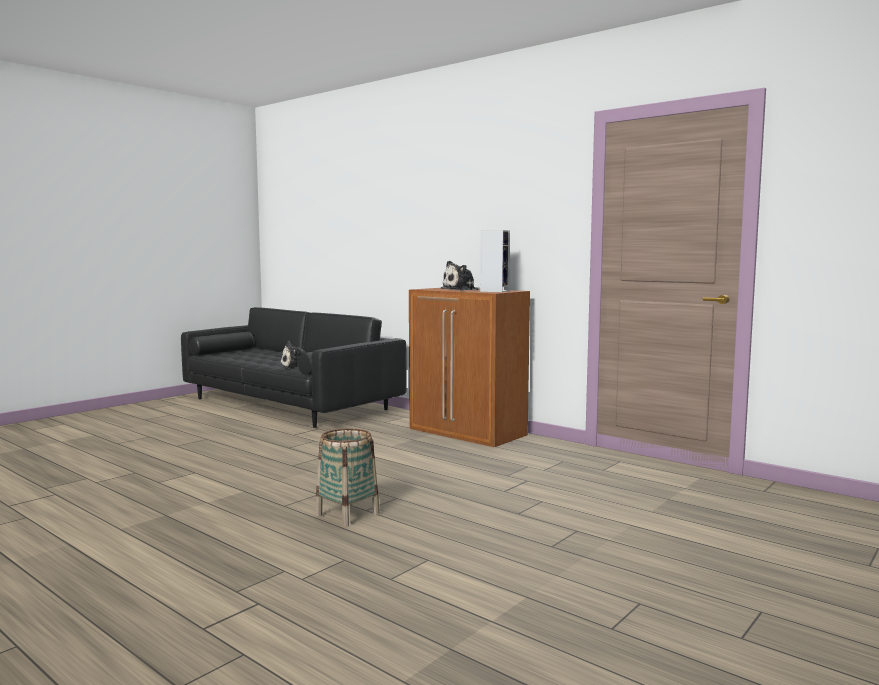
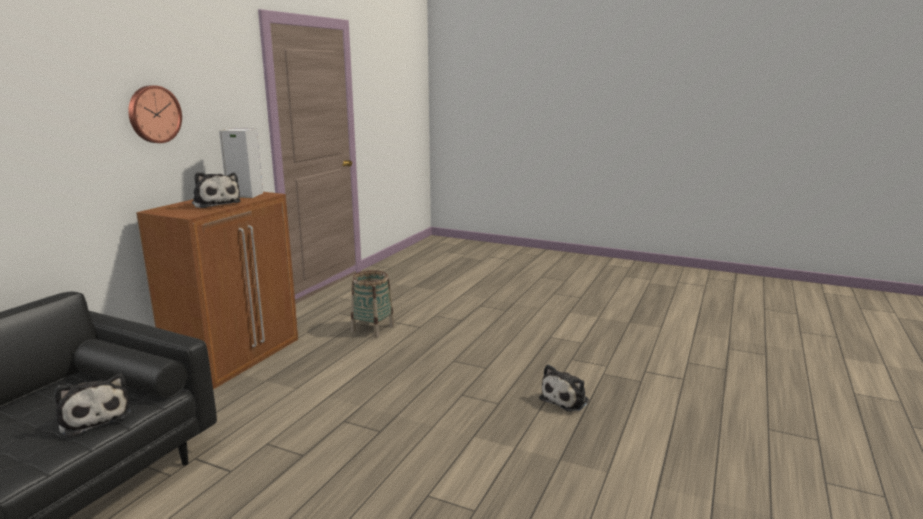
camera: 105 degrees left, 10 degrees up
(253, 536) = (566, 399): none -> plush toy
(347, 514) = (499, 372): basket -> basket (372, 329)
(475, 217) = (153, 114): none -> wall clock

